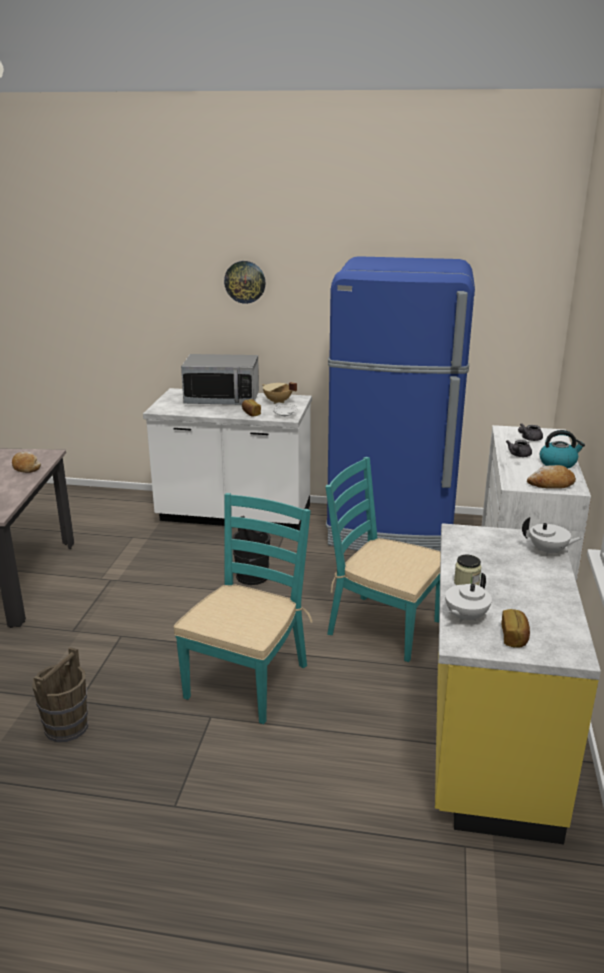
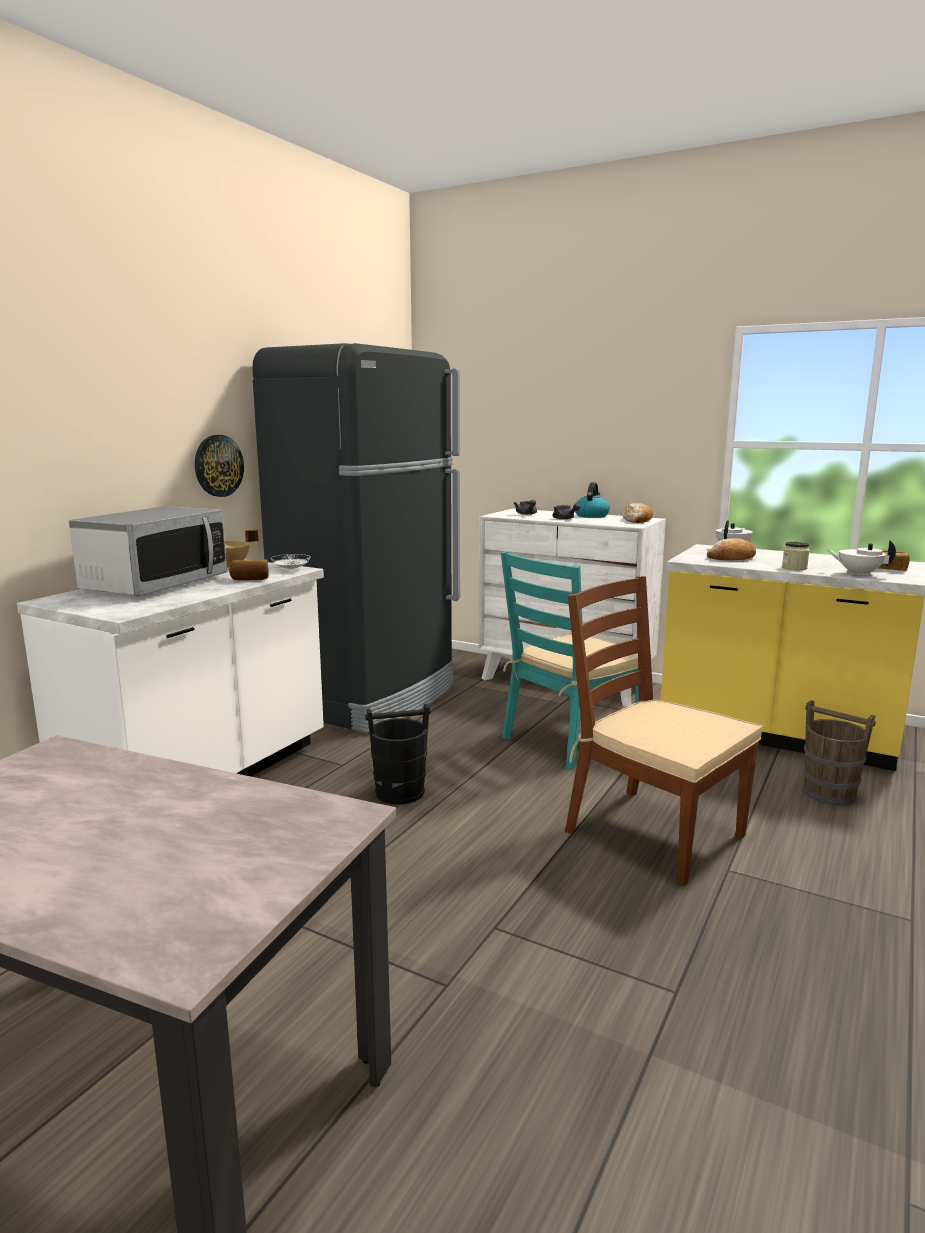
camera: 70 degrees left, 10 degrees down
(26, 467) = (97, 777): bread -> bread (731, 558)
(67, 726) = (747, 1012): brown bucket -> brown bucket (828, 793)
(245, 282) = (123, 386): wall clock -> wall clock (218, 465)
(247, 680) = (652, 832): turquoise chair -> brown chair
(392, 531) = (370, 698): blue fridge -> black fridge
(465, 617) = (858, 574): white teapot -> white teapot turned 150 degrees clockwise

